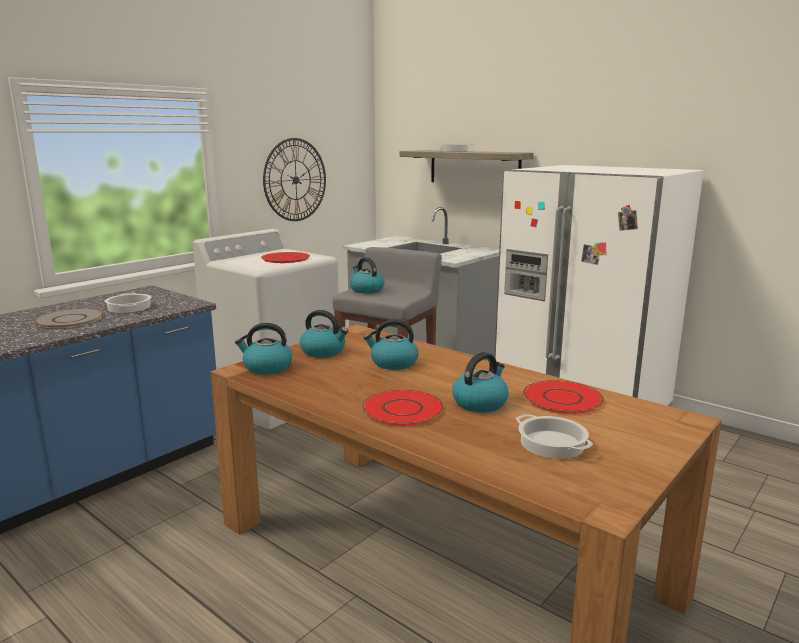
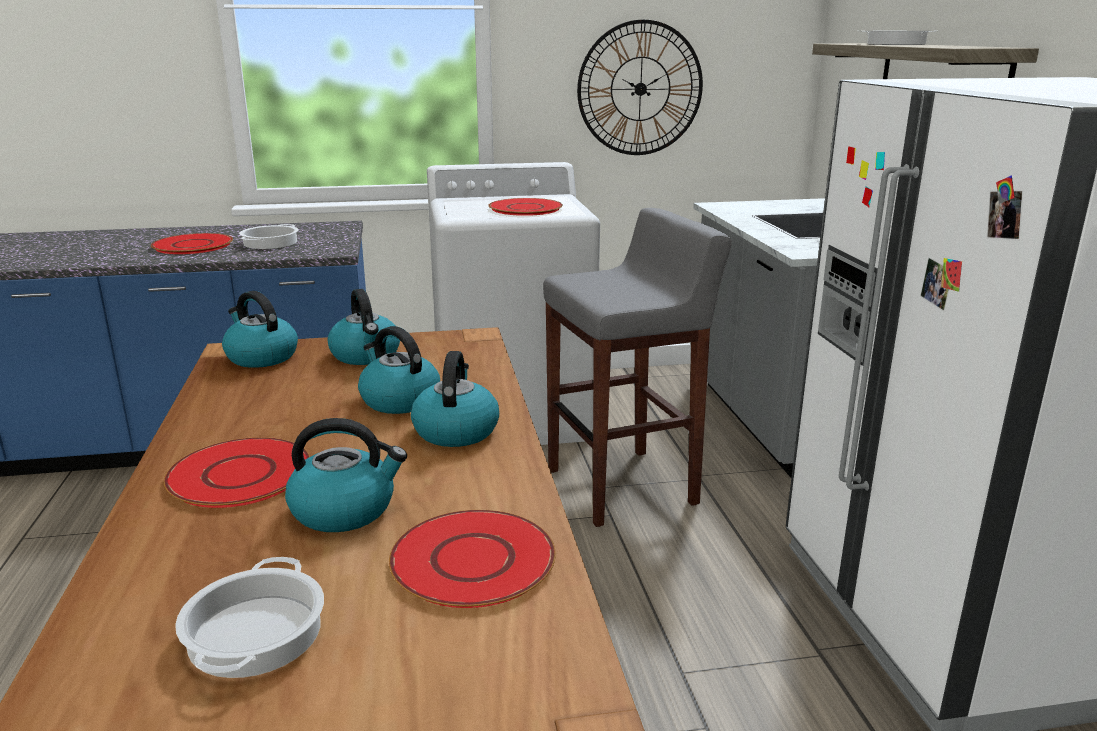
camera: 40 degrees right, 5 degrees up
(69, 320) = (192, 245): grey plate -> red plate
(366, 290) = (601, 277): kettle -> kettle (455, 430)

